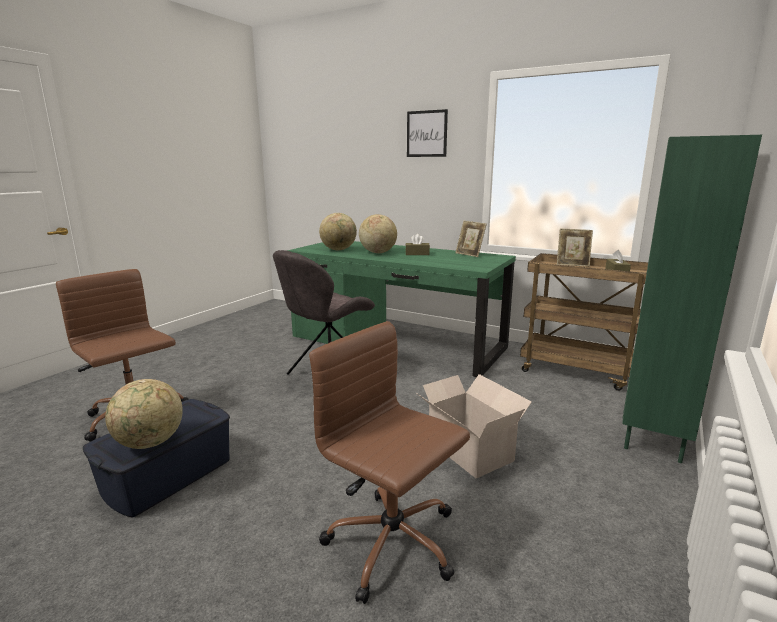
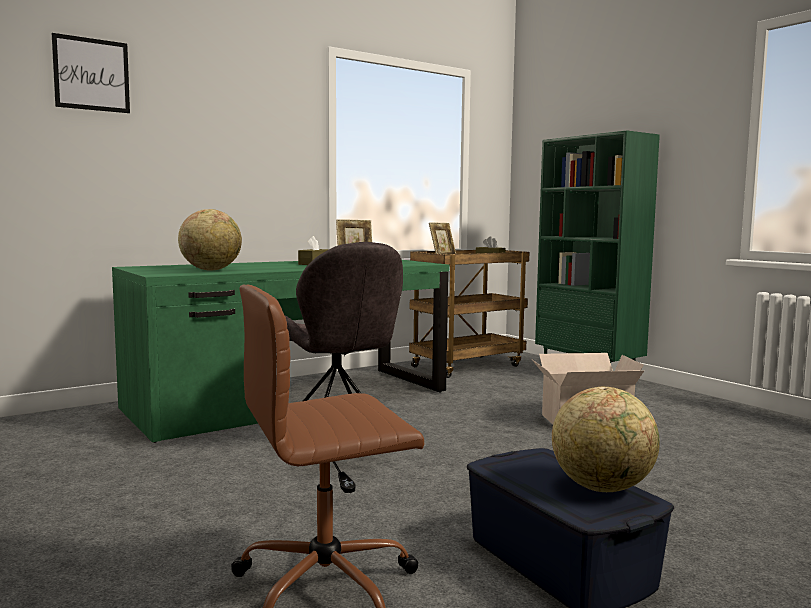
camera: 65 degrees left, 10 degrees down
(378, 252) = (273, 267): globe -> none
(394, 545) = (722, 468): brown office chair -> none
(426, 134) = (250, 107): picture -> picture (91, 74)

